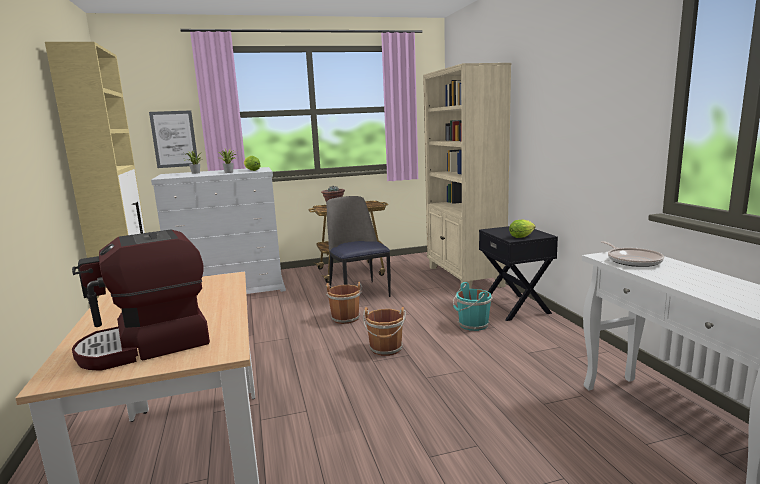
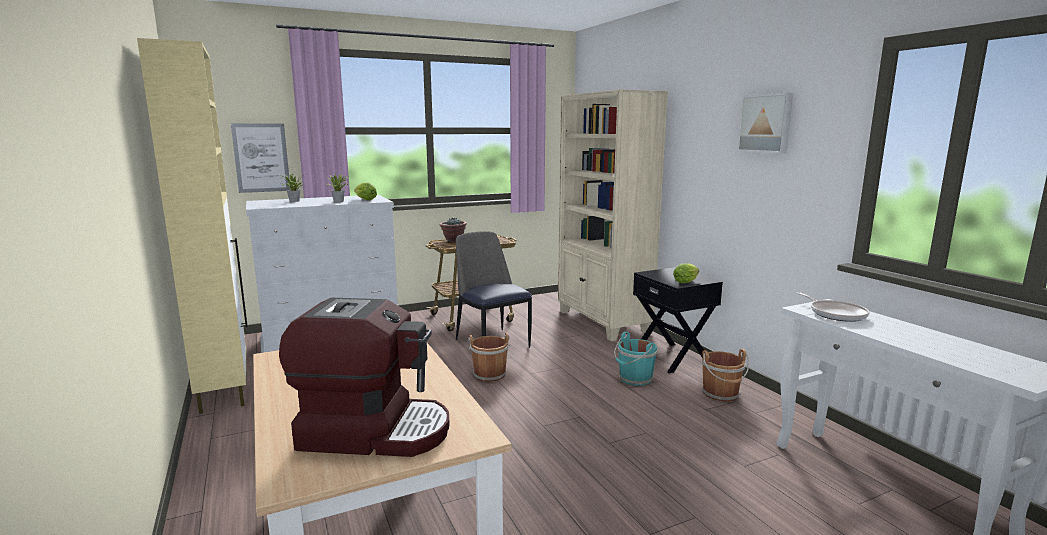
camera: 10 degrees left, 0 degrees up
(148, 345) = (375, 431): coffee machine -> coffee machine turned 135 degrees counterclockwise
(386, 349) = (552, 411): brown bucket -> brown bucket (721, 394)
(589, 84) = (766, 123): none -> picture

